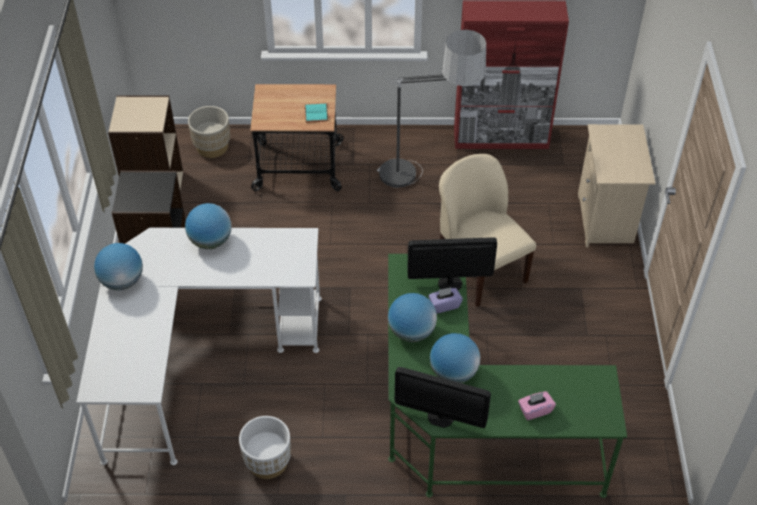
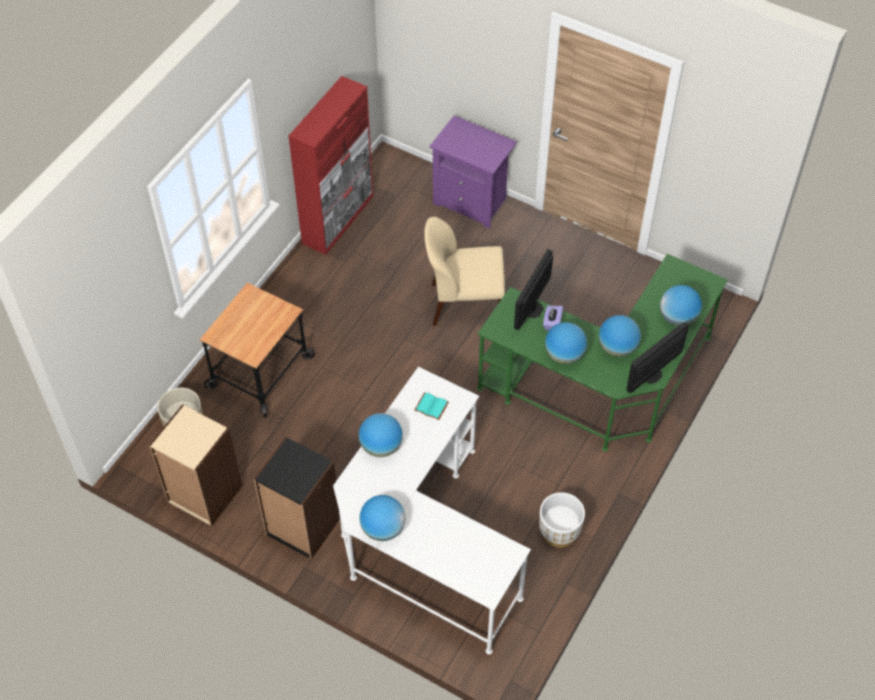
camera: 60 degrees left, 5 degrees up
(317, 114) = (273, 311): turquoise book -> turquoise book (432, 406)
(425, 183) = (349, 293): floor lamp -> none
(535, 410) = (678, 318): pink tissue box -> globe
(606, 220) = (472, 201): beige nightstand -> purple nightstand

